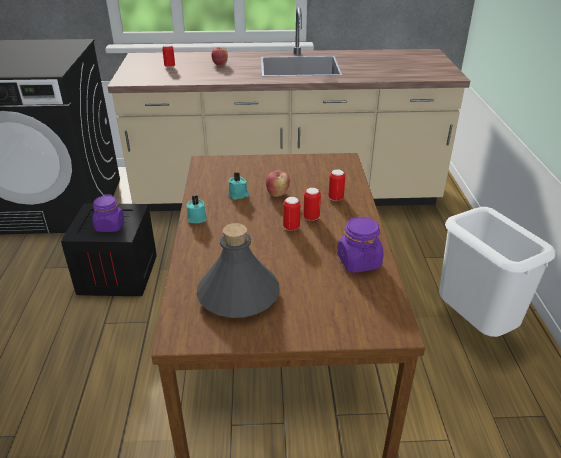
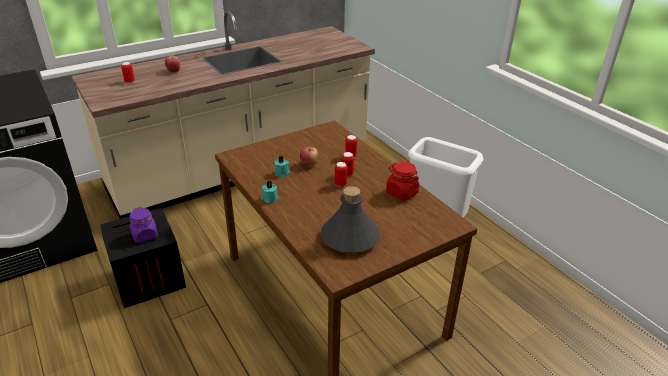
camera: 30 degrees left, 0 degrees up
(358, 261) = (401, 193): purple jar -> red jar

